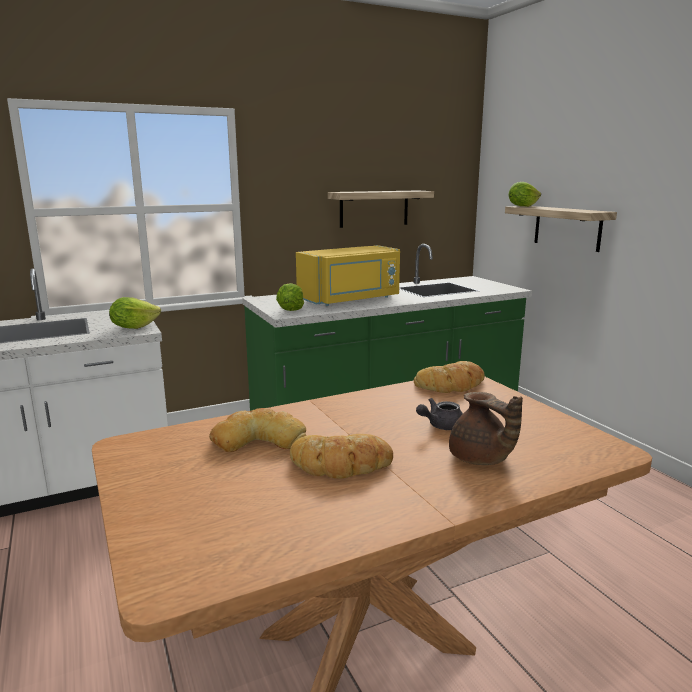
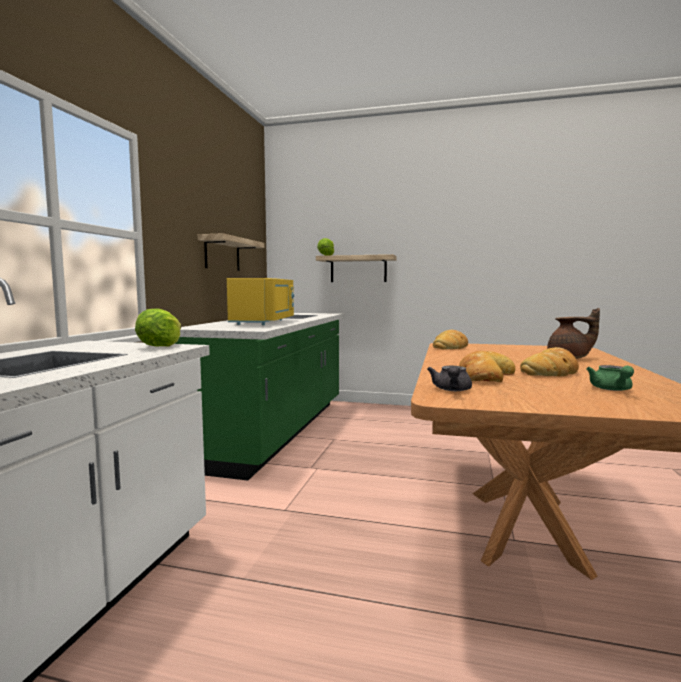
camera: 50 degrees left, 10 degrees down
(255, 512) = (612, 389): none -> green teapot
(291, 310) = (249, 328): lettuce -> none
(441, 426) = (513, 355): grey teapot -> grey teapot (451, 390)

